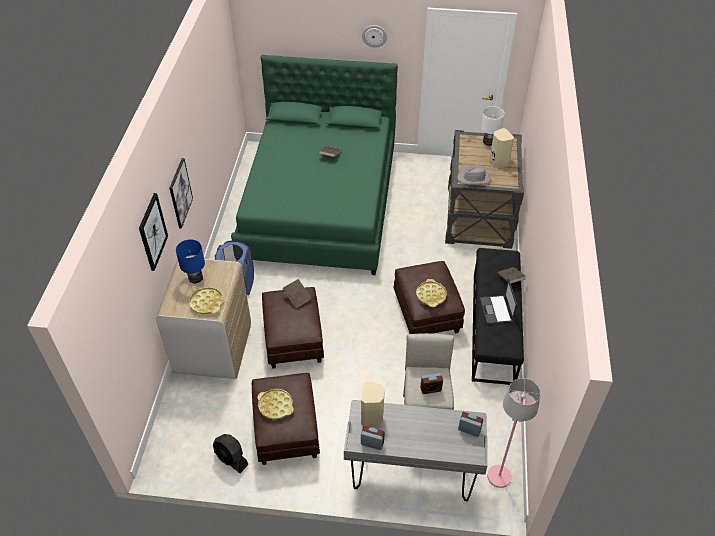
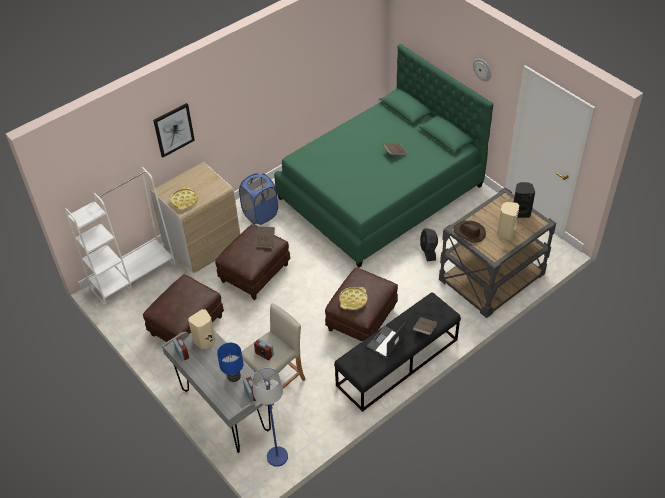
camera: 45 degrees right, 0 degrees up
(178, 425) = (133, 277): none -> white clothes rack
(180, 193) = (231, 116): picture -> none
(196, 278) = (196, 181): blue table lamp -> blue table lamp (234, 376)
(231, 459) = (139, 318): black fan -> black fan (428, 251)
(275, 406) = (175, 298): yellow tray -> none
(474, 178) = (469, 233): grey hat -> brown hat
(488, 141) = (520, 212): white table lamp -> black speaker
(499, 476) = (277, 457): pink floor lamp -> blue floor lamp

